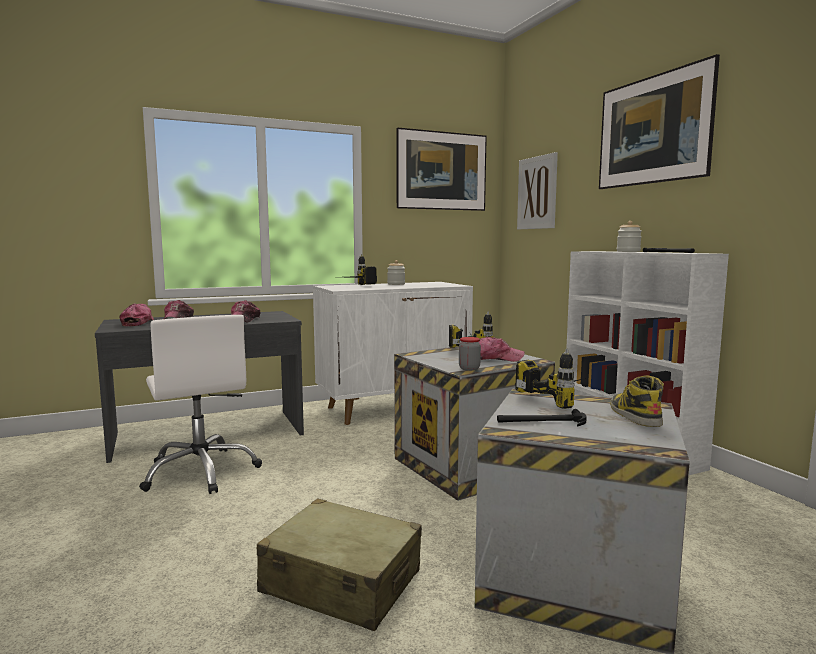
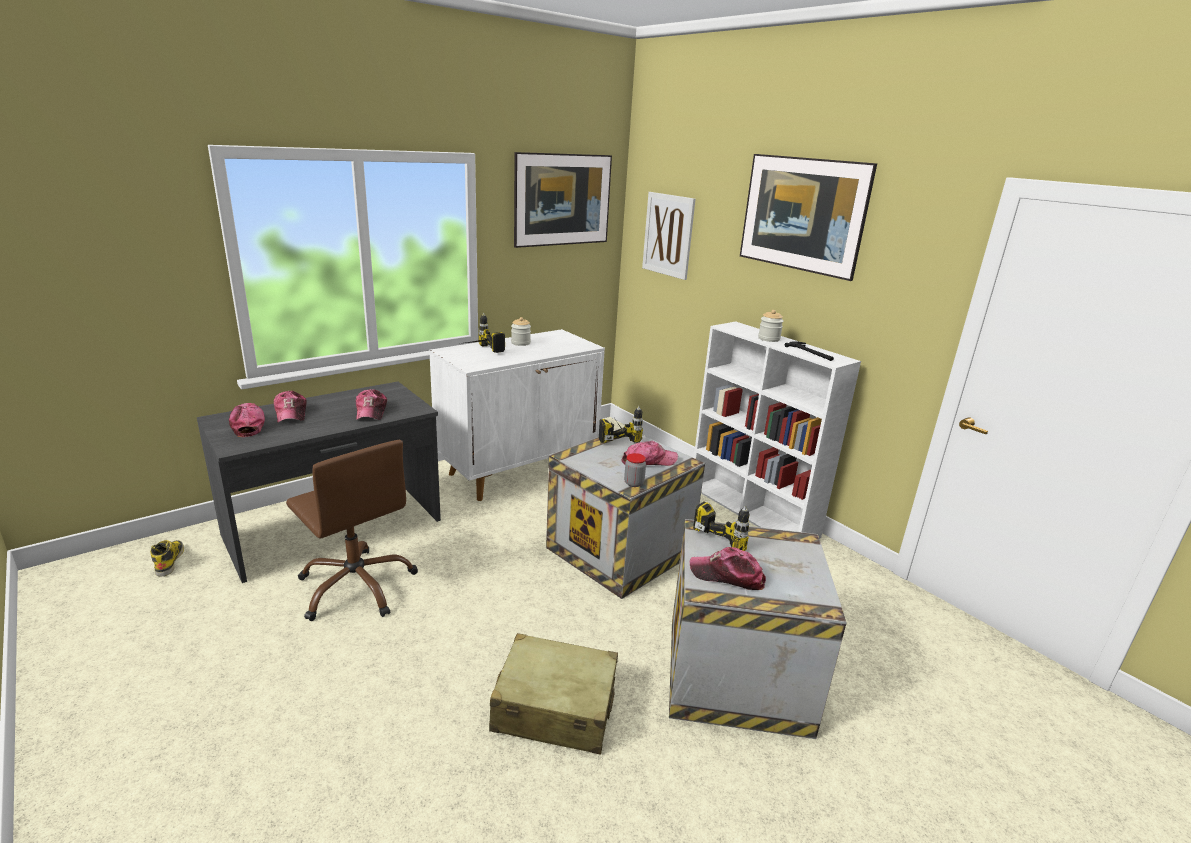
camera: 15 degrees left, 15 degrees up
(201, 471) = (357, 586): white office chair -> brown office chair
(541, 421) = (727, 576): hammer -> cap
(633, 415) = (794, 557): boot -> boot (169, 561)

